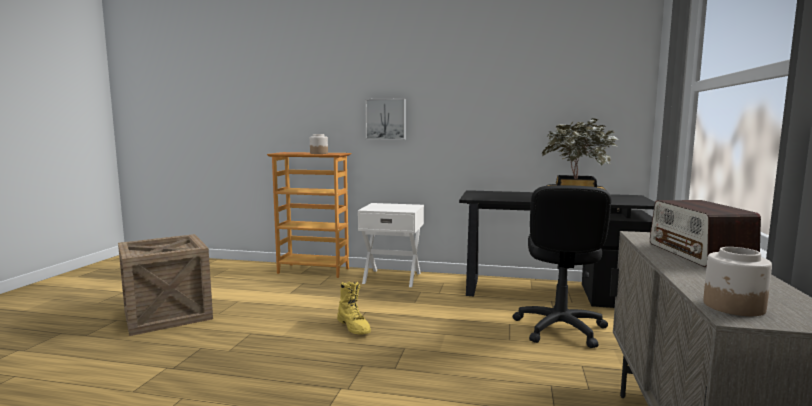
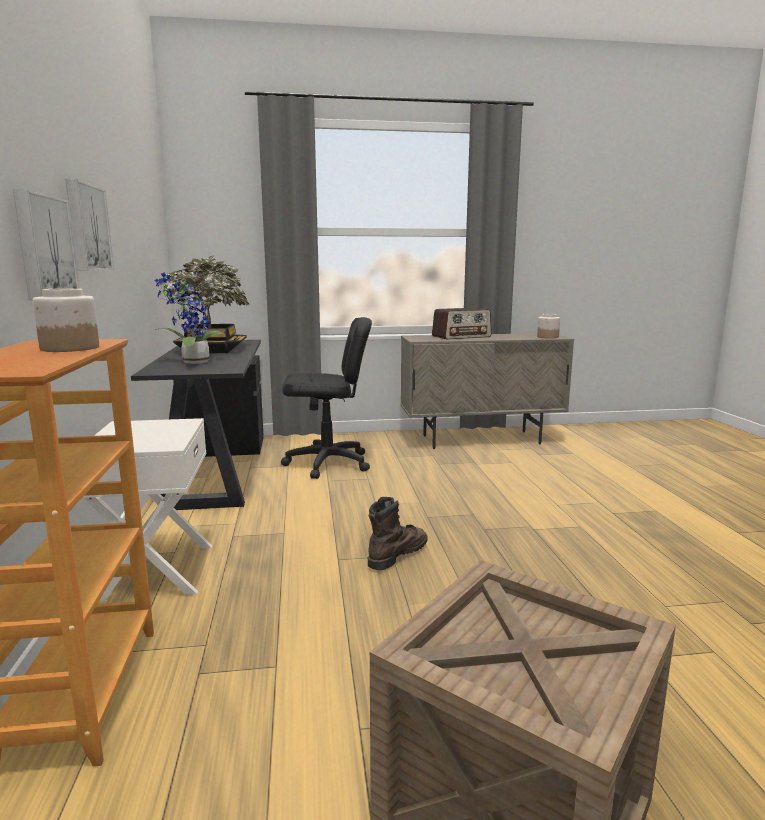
camera: 110 degrees left, 5 degrees up
(354, 327) = (397, 554): yellow boot -> brown boot
(438, 108) = (86, 228): none -> picture
(510, 195) = (192, 362): none -> potted plant

